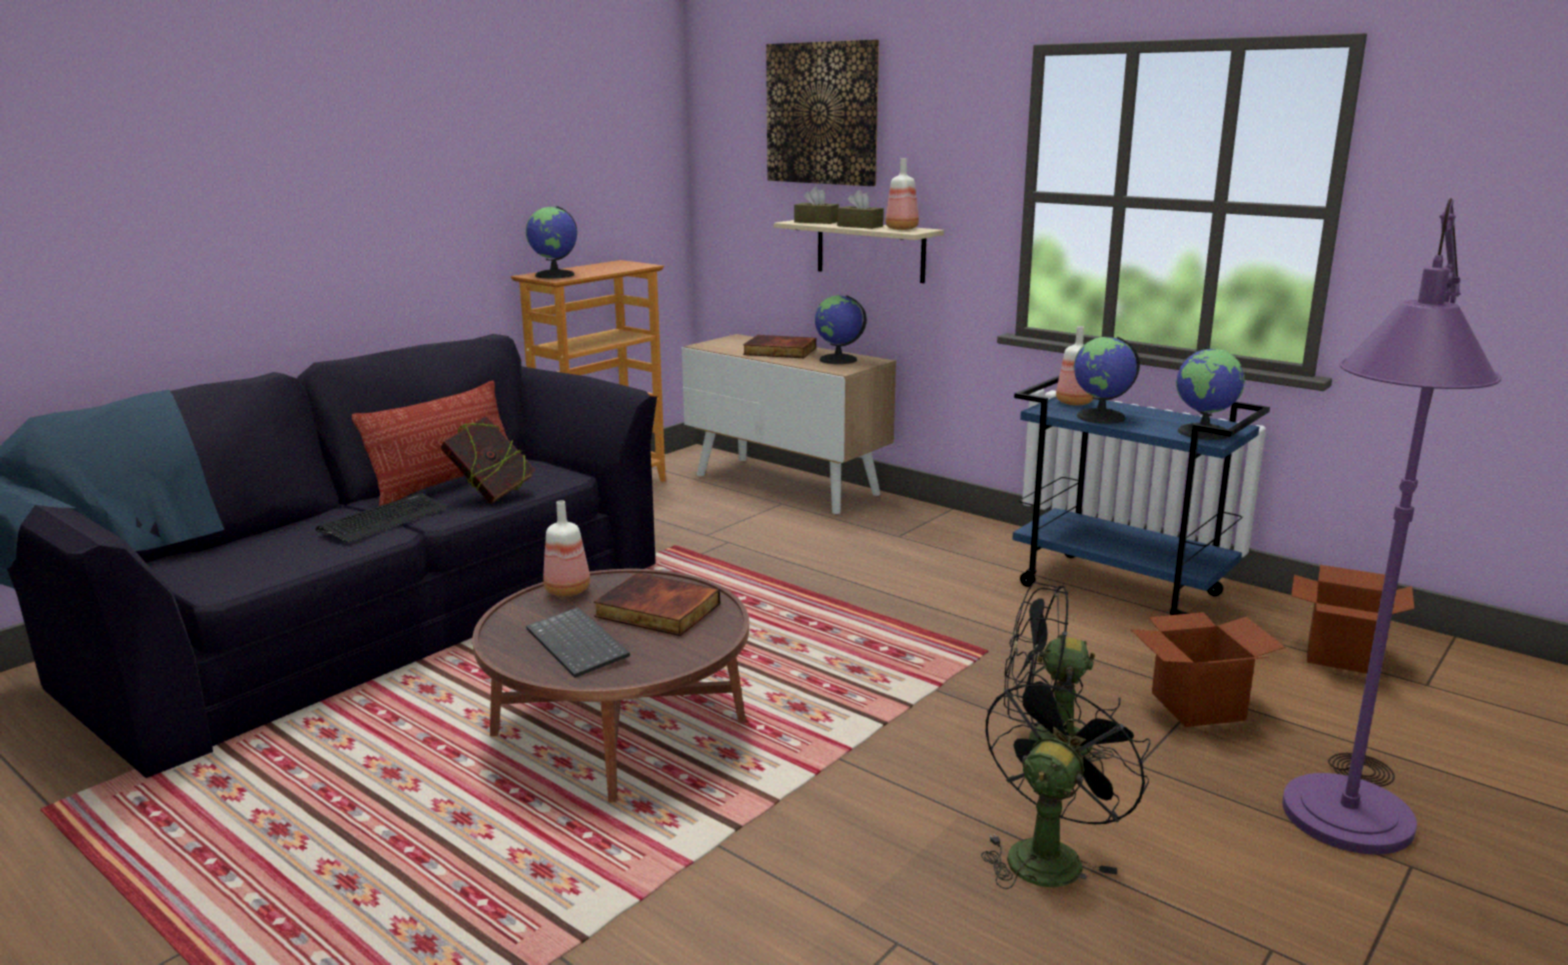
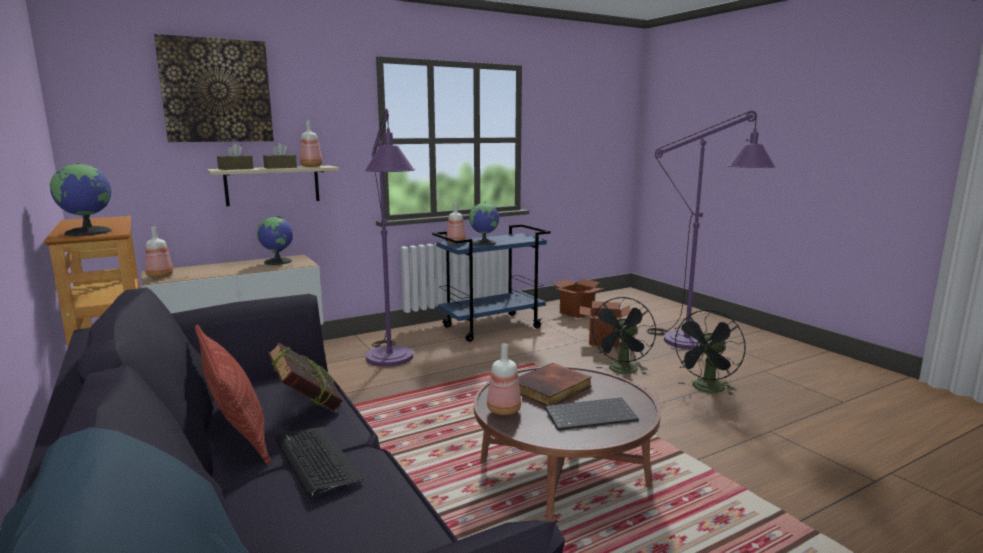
camera: 70 degrees left, 5 degrees down
(720, 342) = (159, 276): none -> bottle
(779, 351) = (224, 268): book -> none
(879, 553) = (391, 362): none -> purple floor lamp
(1048, 853) = (706, 390): black fan -> black fan turned 105 degrees counterclockwise
(1204, 432) = (523, 238): globe -> none

